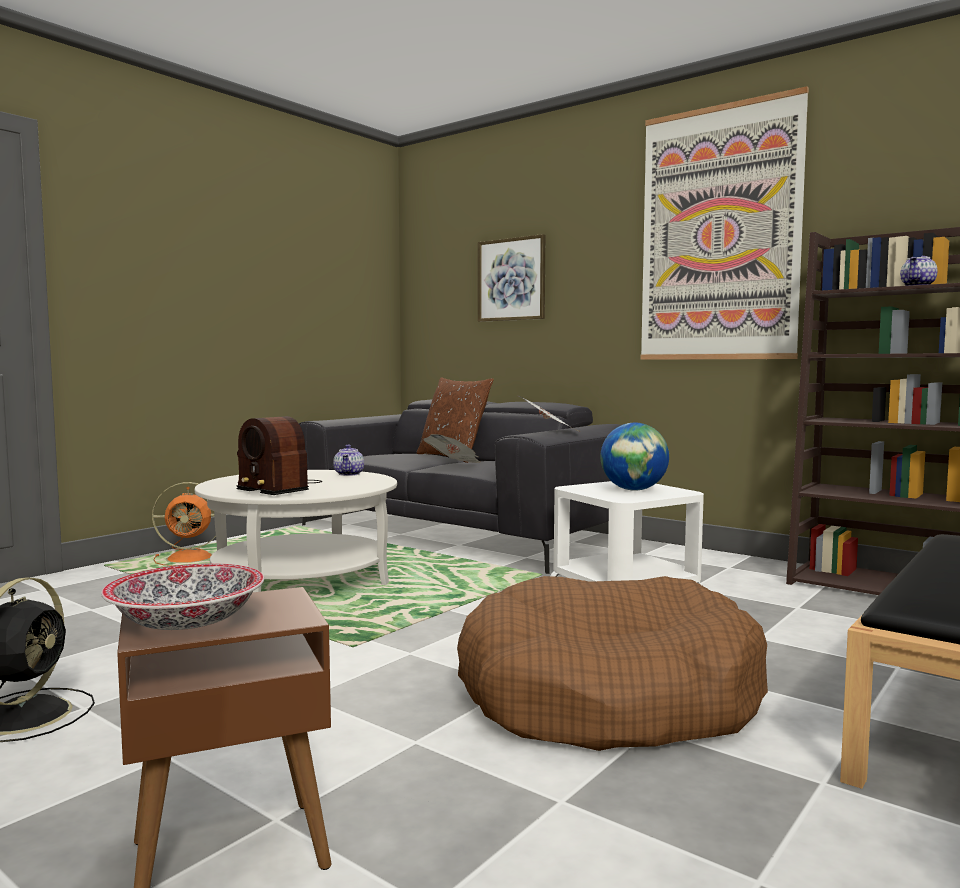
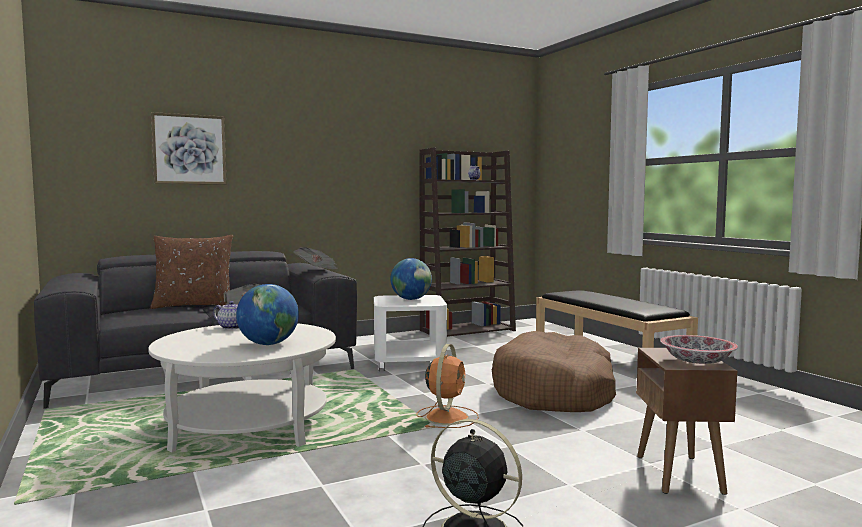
camera: 65 degrees left, 0 degrees up
(192, 558) = (81, 460): orange fan -> orange fan (447, 416)
(278, 488) = (268, 344): radio -> globe
(718, 234) = (359, 137): picture -> none

